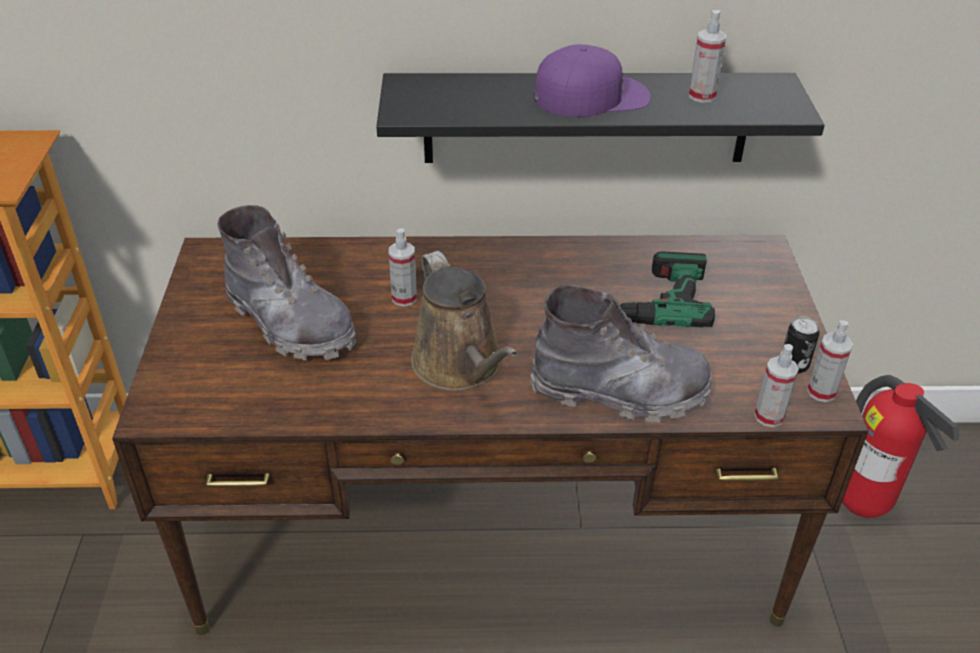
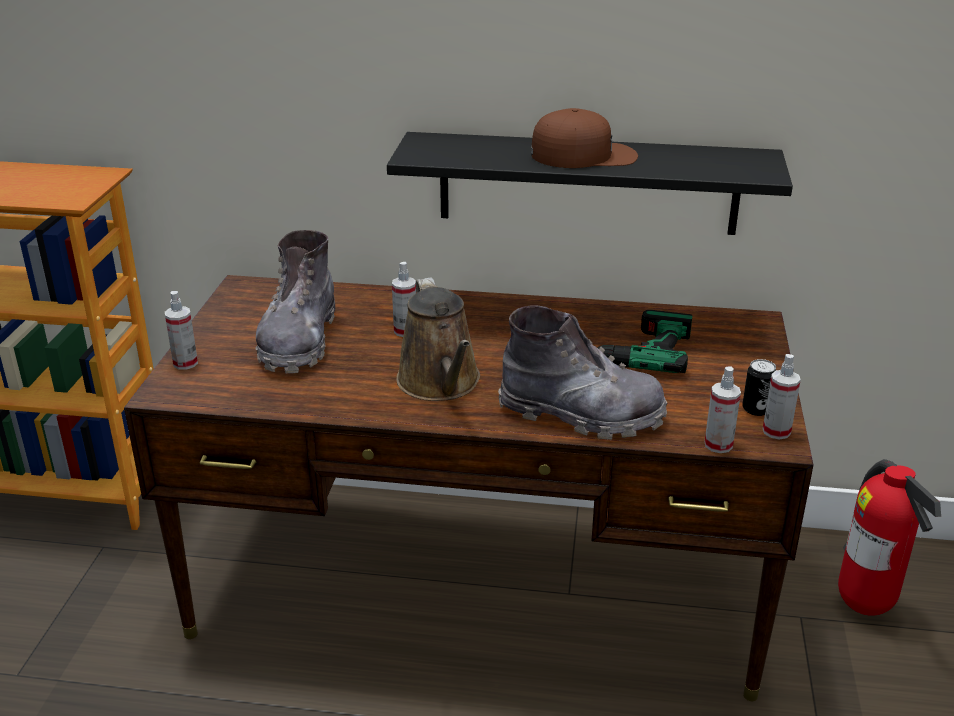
camera: 10 degrees right, 10 degrees down
(290, 323) = (299, 340): grey boot -> grey boot turned 45 degrees clockwise
(591, 96) = (584, 155): purple cap -> brown cap
(702, 96) = (685, 160): spray bottle -> spray bottle (185, 363)

